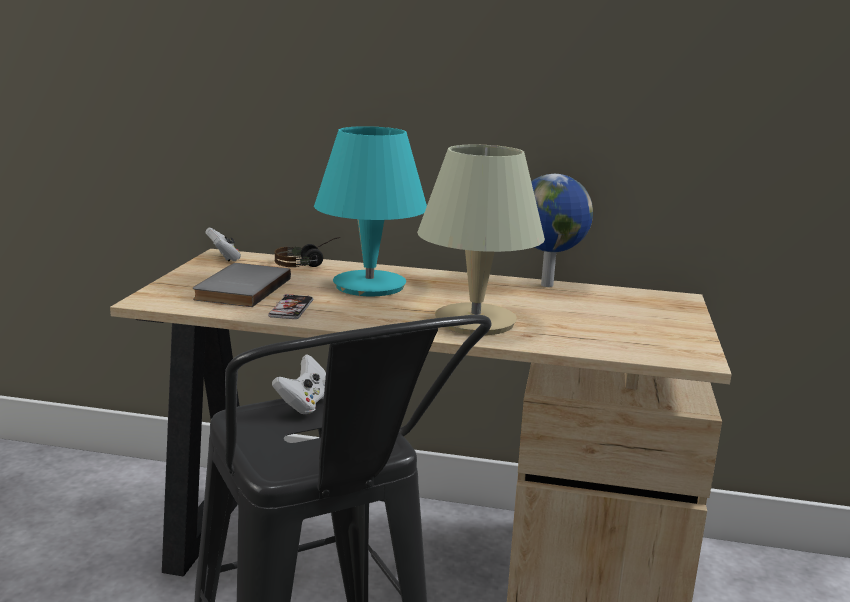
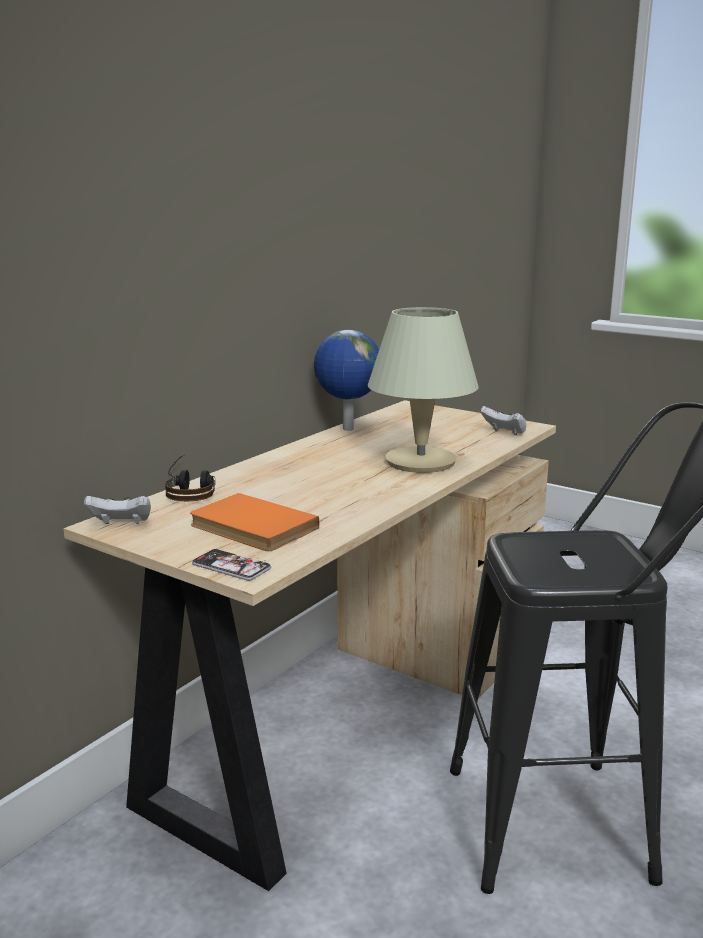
camera: 65 degrees left, 0 degrees up
(239, 288) = (250, 528): grey book -> orange book
(291, 308) = (336, 514): phone -> phone (231, 566)
(305, 404) = (519, 551): white game controller -> white game controller (504, 432)
(370, 285) = (293, 478): turquoise table lamp -> none

